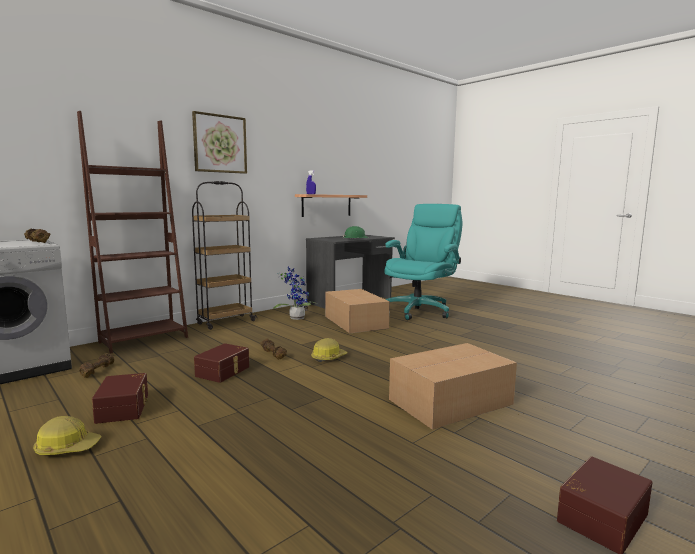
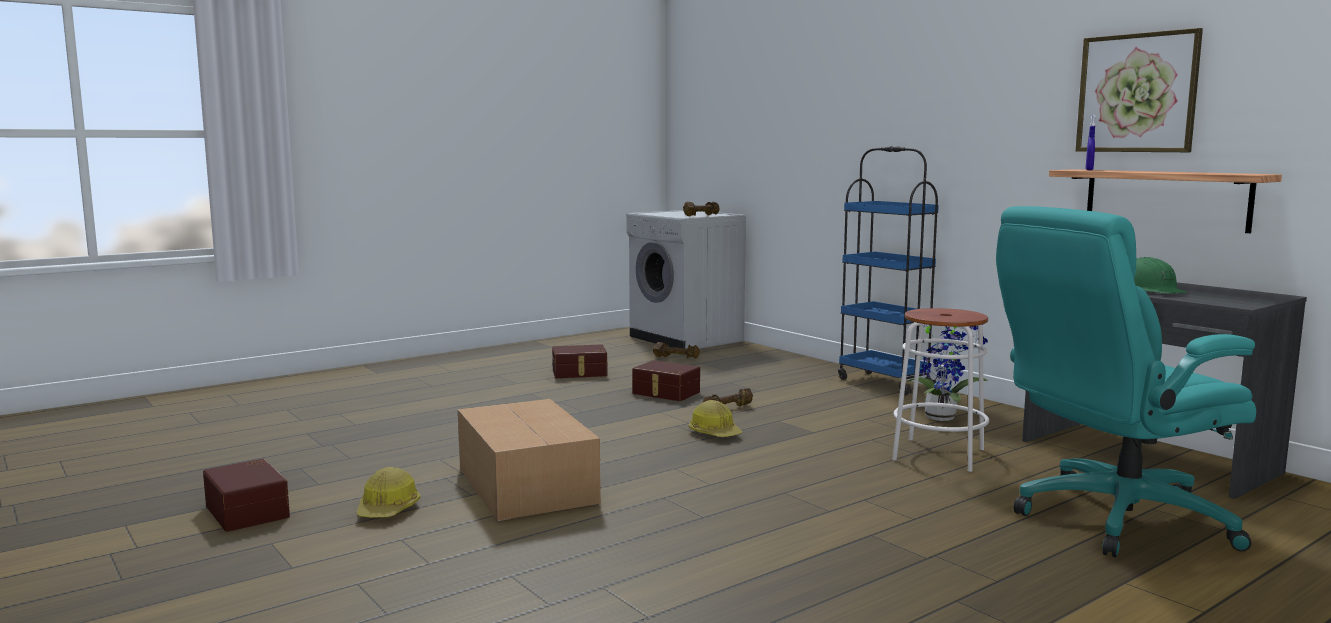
camera: 95 degrees right, 0 degrees up
(67, 447) = (515, 369): hard hat -> hard hat (388, 510)
(143, 339) = (786, 360): brown bookcase -> none
(220, 144) = (931, 81): picture -> picture (1137, 93)
(225, 322) = (884, 383): brown cart -> blue cart
(355, 322) = (938, 454): cardboard box -> white stool
(420, 310) = (1109, 520): turquoise office chair -> turquoise office chair turned 120 degrees clockwise

